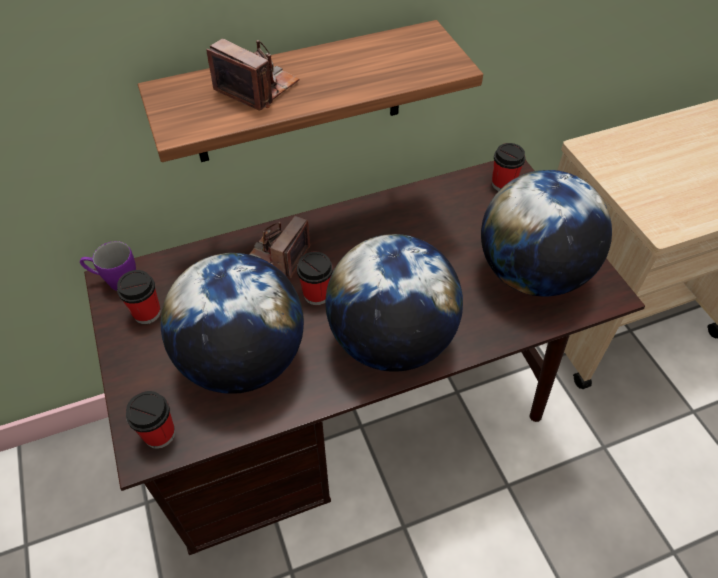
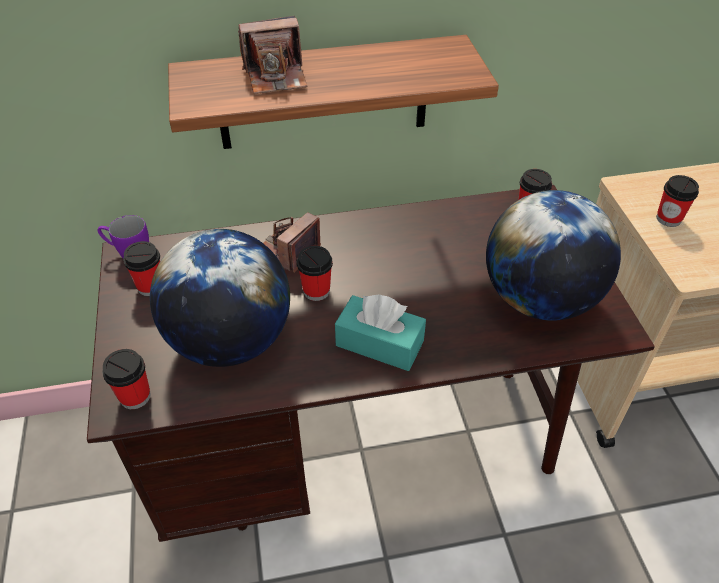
camera: 10 degrees right, 5 degrees down
(257, 87) = (276, 76): camera -> camera turned 120 degrees clockwise
(391, 340) = (379, 343): globe -> turquoise tissue box
(633, 176) = (668, 219): none -> cup

